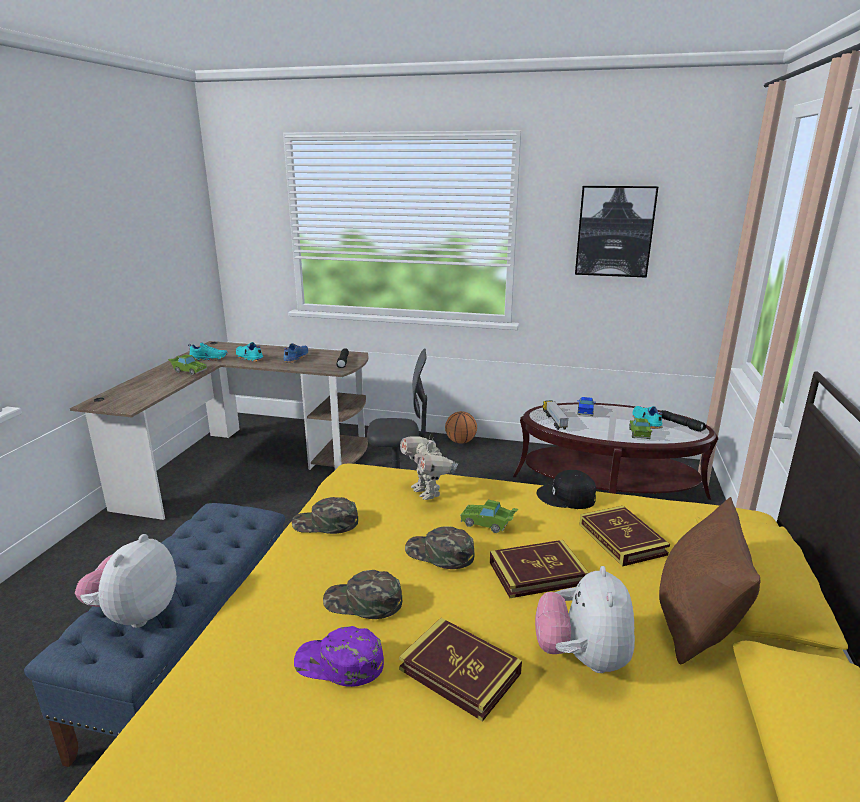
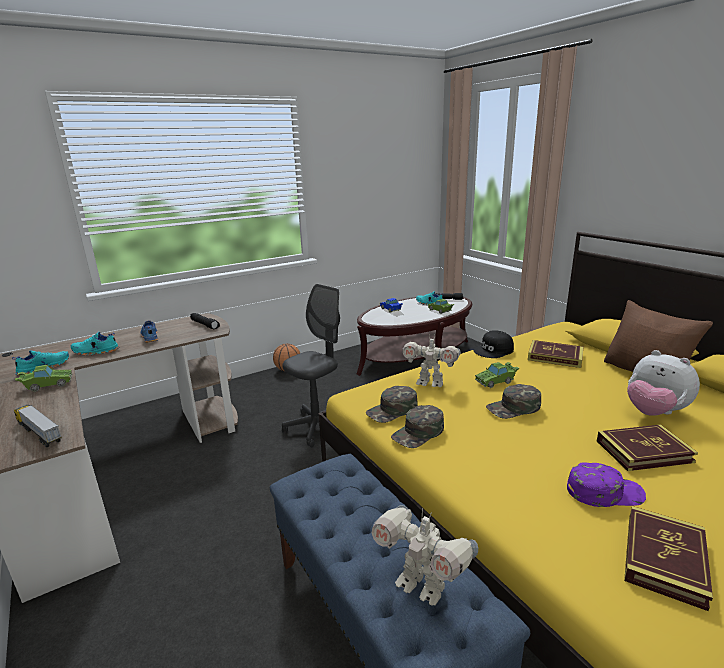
camera: 45 degrees left, 0 degrees up
(135, 614) = (422, 585): plush toy -> toy robot
(339, 663) = (604, 491): purple cap -> purple cap turned 150 degrees counterclockwise
(362, 602) = (539, 456): green cap -> green cap (392, 410)
(537, 573) = (565, 390): book -> book (664, 559)
(554, 420) = (385, 320): toy truck -> toy truck (39, 433)
(614, 231) = (369, 175): picture -> none

